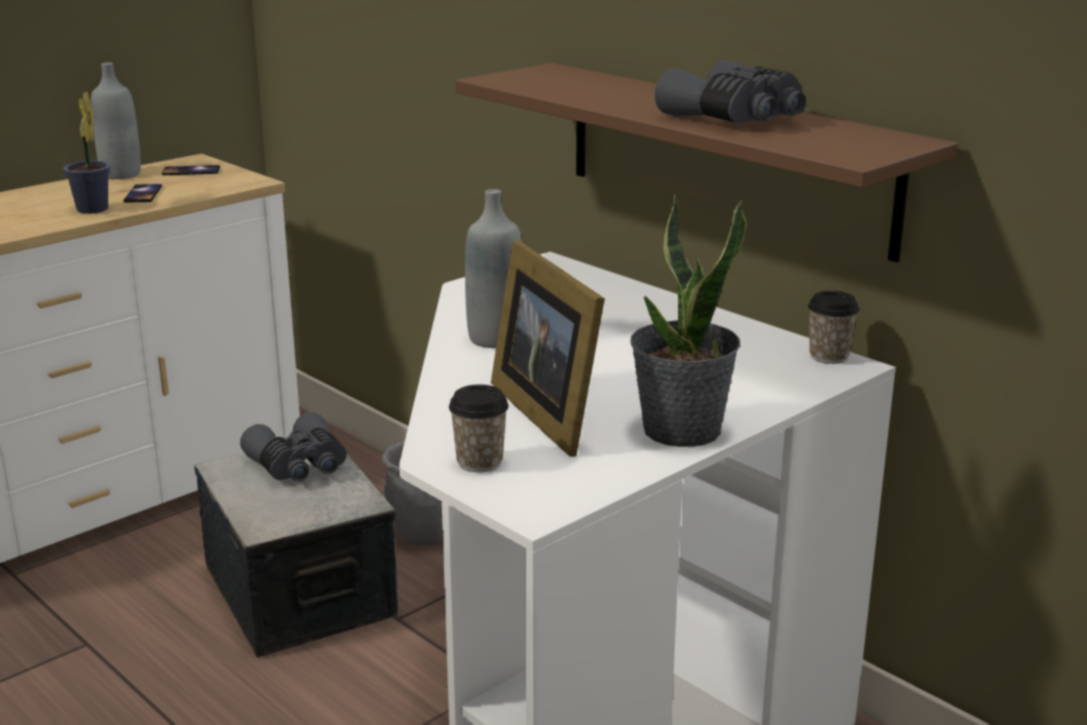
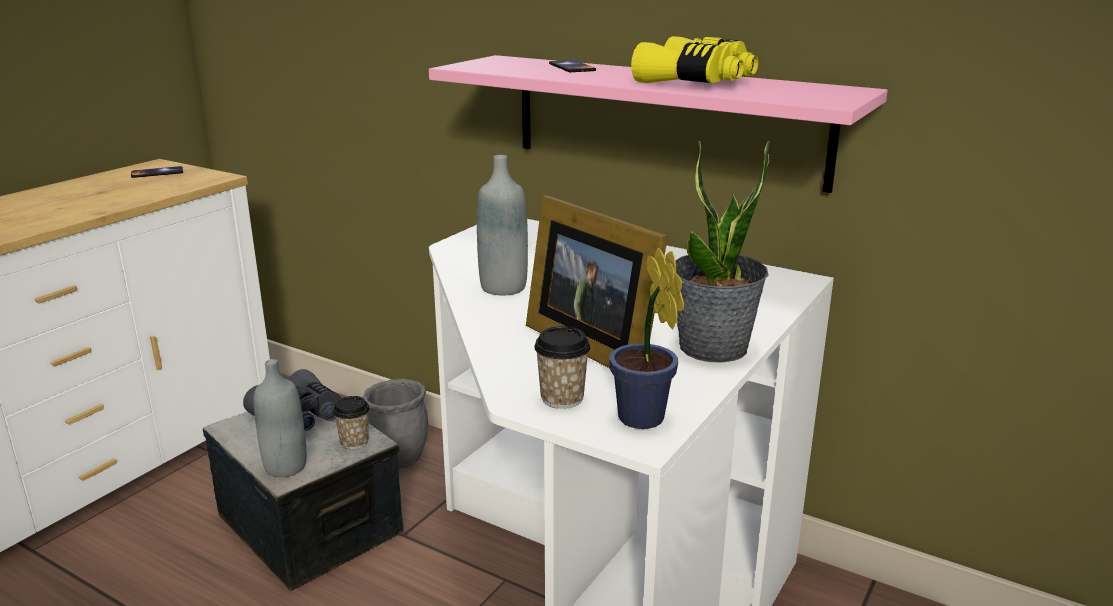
camera: 15 degrees left, 0 degrees up
(91, 211) = (76, 211): potted plant -> potted plant (644, 421)
(121, 174) = (92, 179): grey bottle -> grey bottle (285, 467)
(143, 194) = (121, 194): phone -> phone (572, 67)
(725, 156) = (666, 120): brown shelf -> pink shelf
(736, 118) = (697, 82): grey binoculars -> yellow binoculars
(829, 356) = (779, 274): cup -> cup (354, 442)

